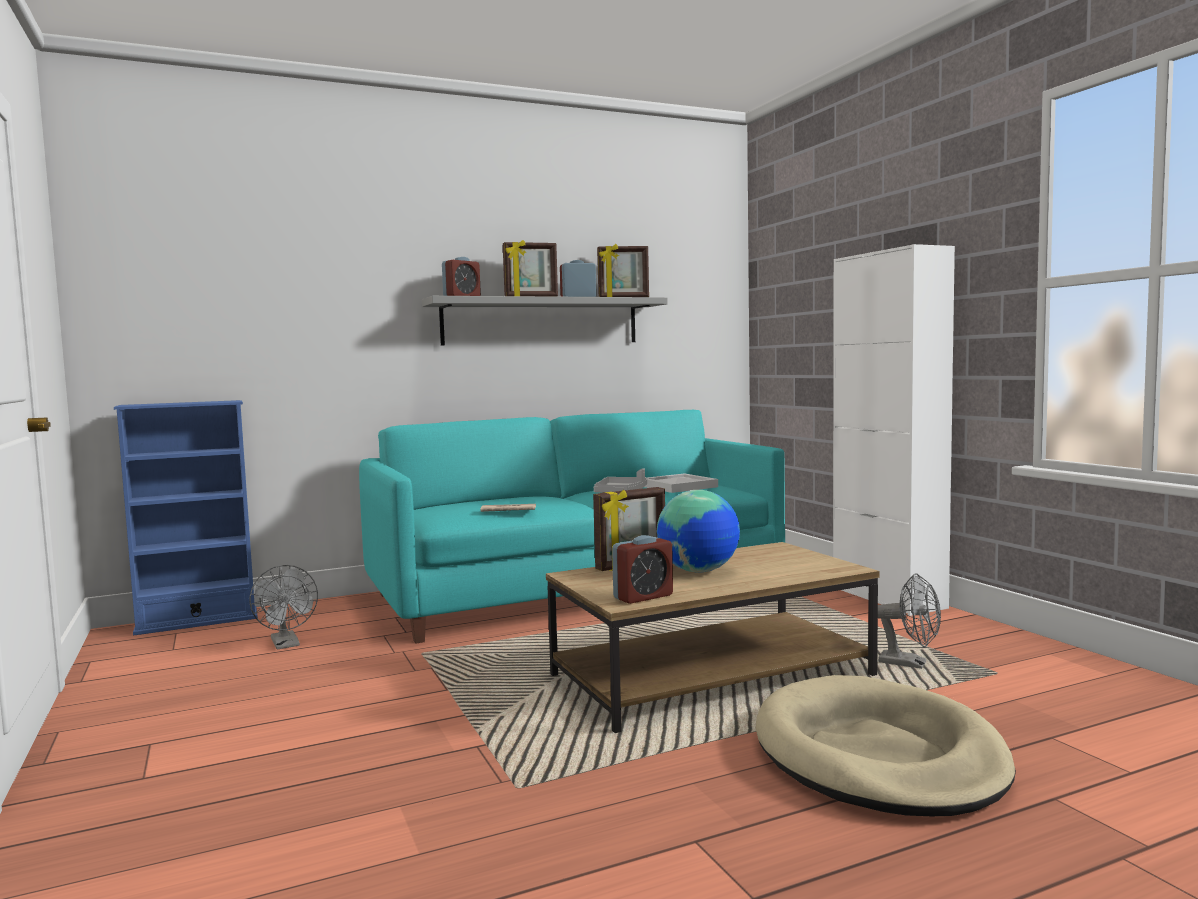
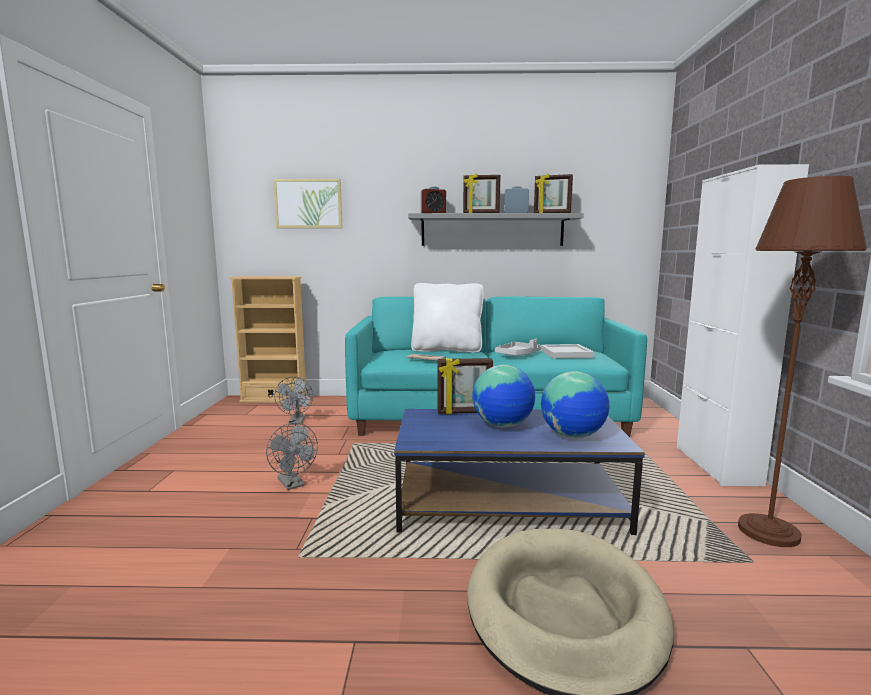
camera: 25 degrees right, 5 degrees up
(197, 621) = (274, 399): blue bookcase -> beige bookcase
(250, 279) = (308, 204): none -> picture
(512, 498) = (447, 350): none -> white pillow
(643, 597) = (433, 440): alarm clock -> none
(713, 675) = (509, 503): brown coffee table -> blue coffee table
(790, 568) = (573, 435): none -> globe
(910, 664) = (677, 532): grey fan -> grey fan (293, 484)
(987, 646) = (768, 532): none -> brown floor lamp

